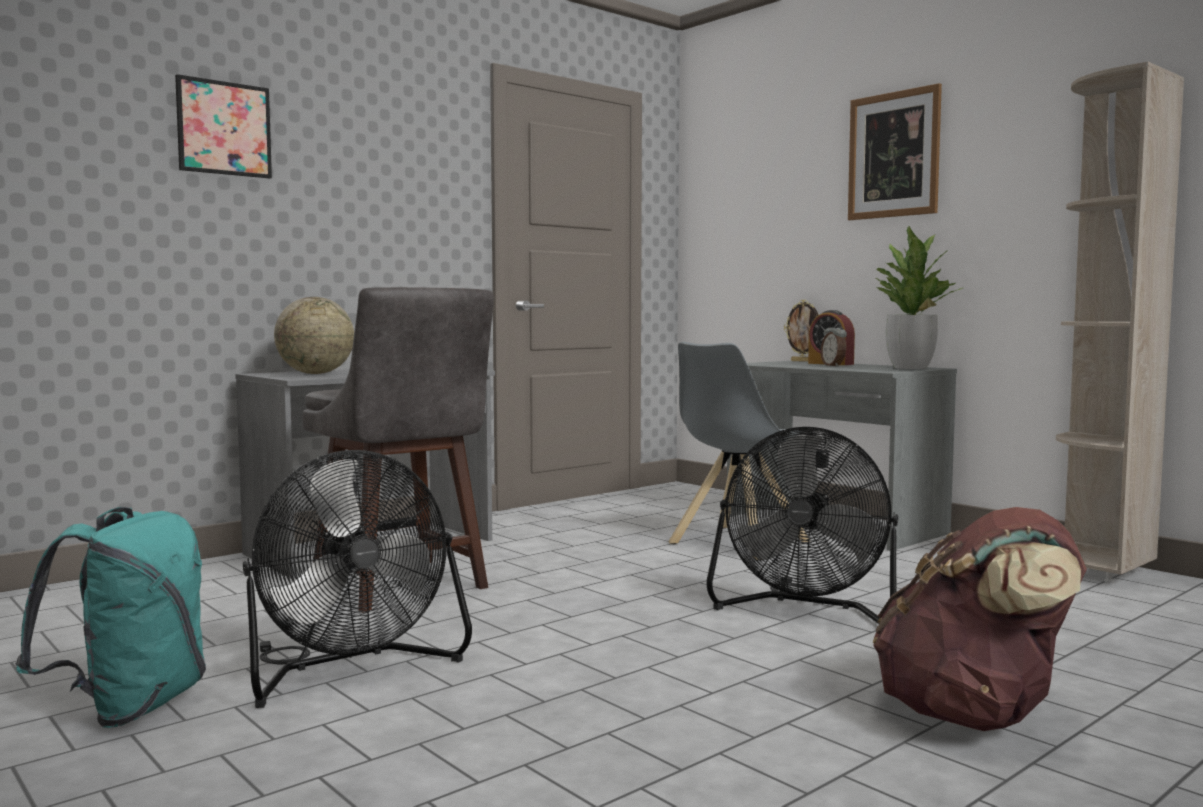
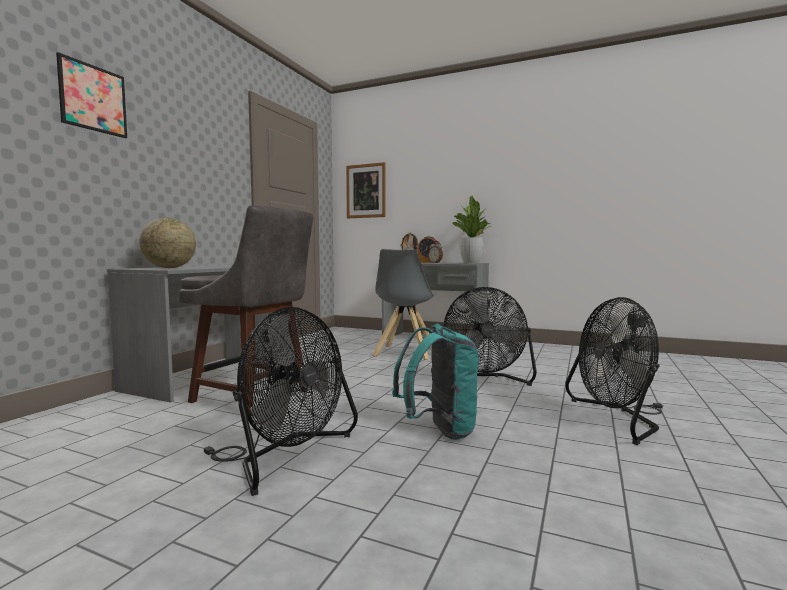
camera: 25 degrees left, 0 degrees up
(130, 708) = (148, 519): turquoise backpack -> turquoise backpack (439, 431)
(893, 155) = (454, 163): picture -> picture (366, 191)
(974, 715) = (619, 417): brown backpack -> black fan
(1095, 570) = (561, 348): beige bookcase -> none

